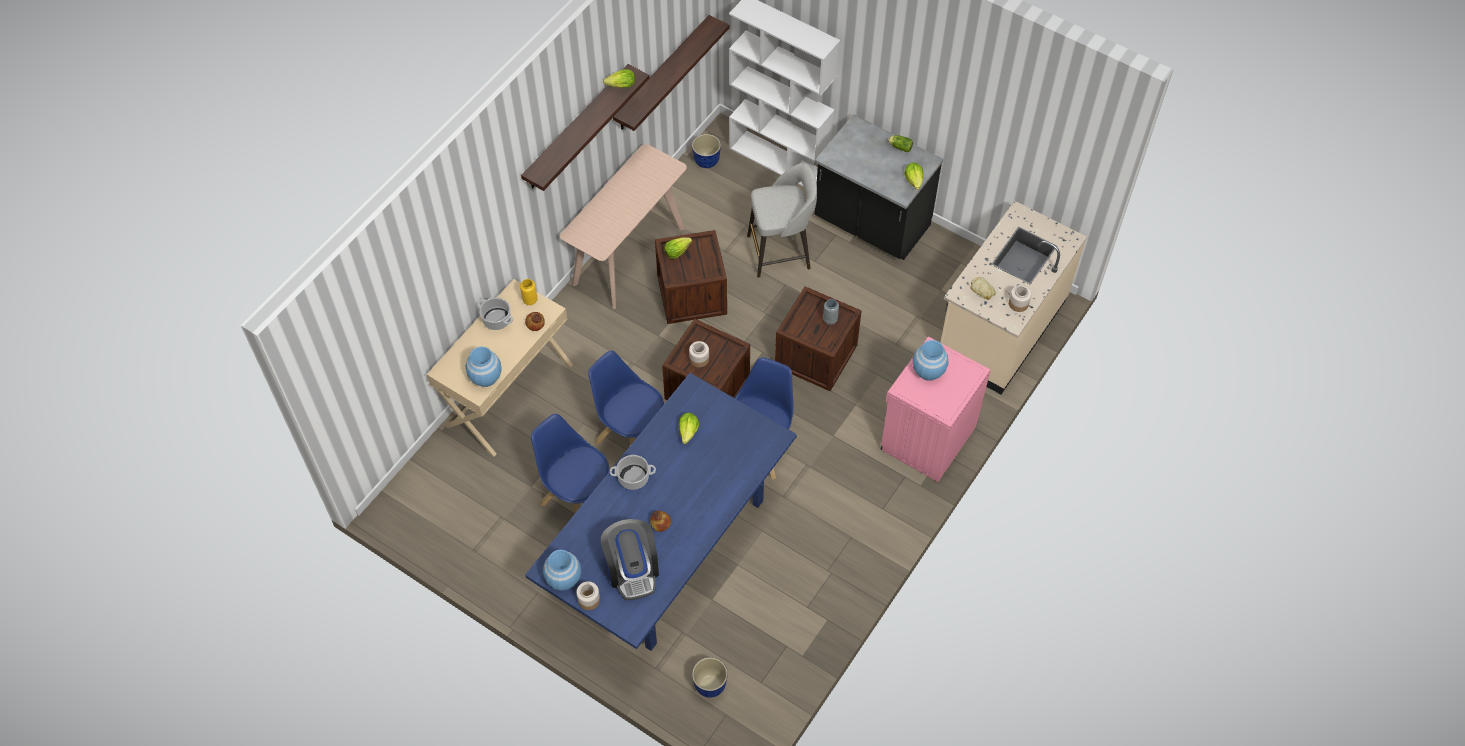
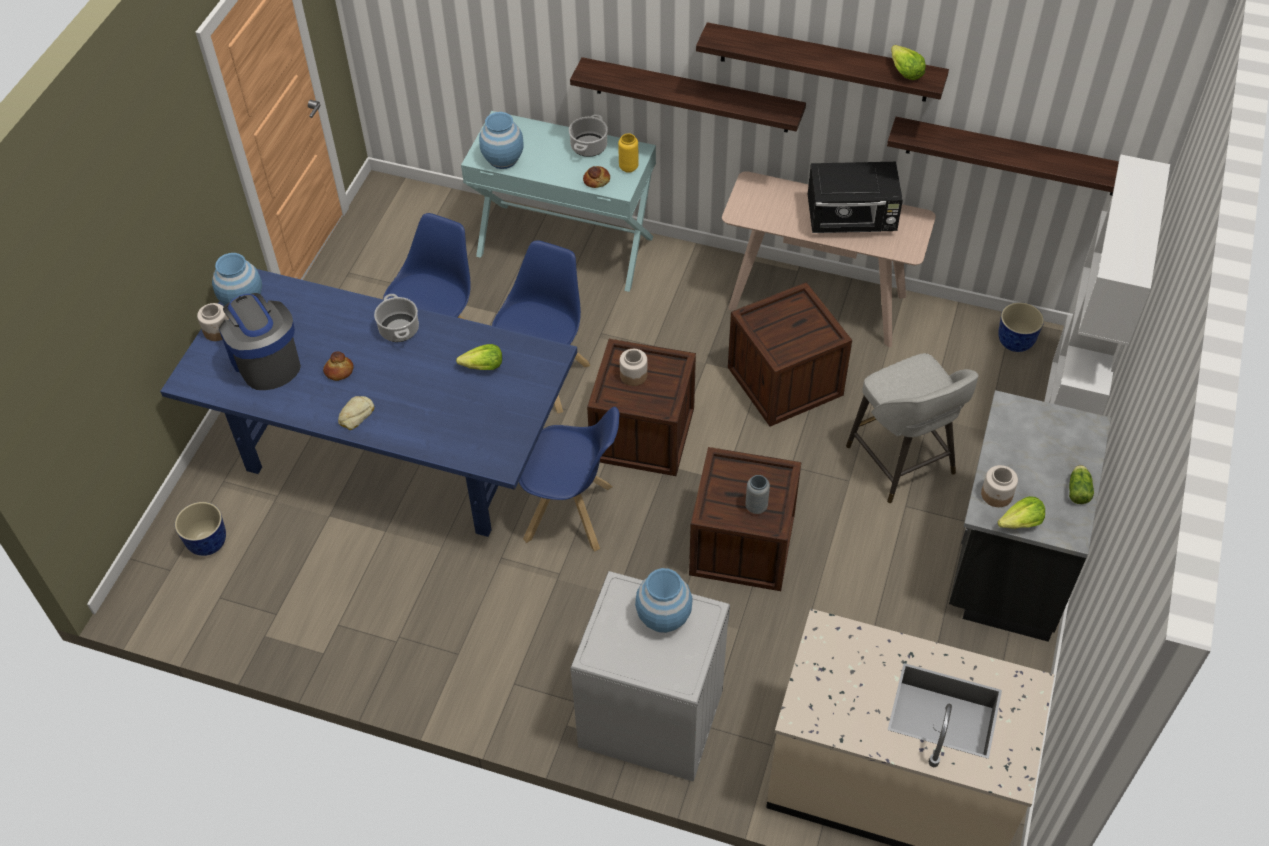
camera: 75 degrees right, 5 degrees down
(508, 394) = (565, 245): beige desk -> turquoise desk
(522, 226) = (691, 95): none -> shelf
(632, 189) = (852, 219): none -> black microwave
(632, 570) = (266, 361): coffee machine -> coffee machine turned 90 degrees clockwise
(677, 251) = (798, 310): lettuce -> none
(926, 437) = (651, 715): pink washing machine -> white washing machine
(982, 290) = (844, 660): bread -> bread (355, 415)
(1018, 303) = (840, 719): jar -> jar (997, 495)

